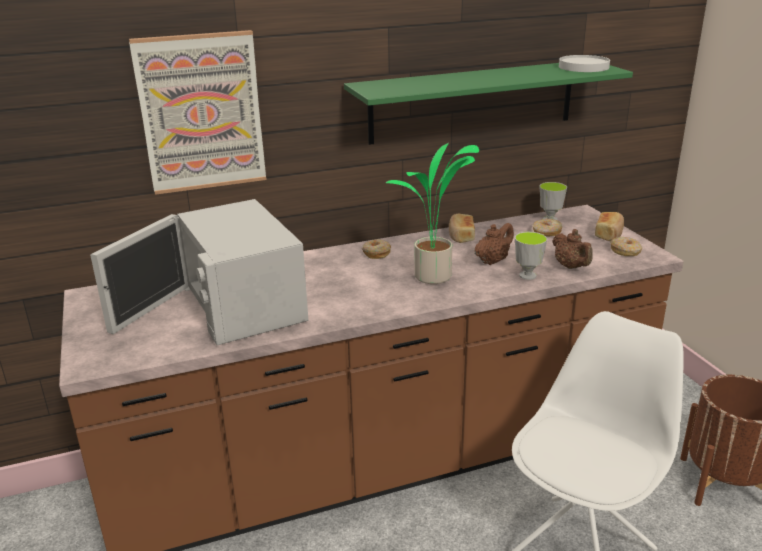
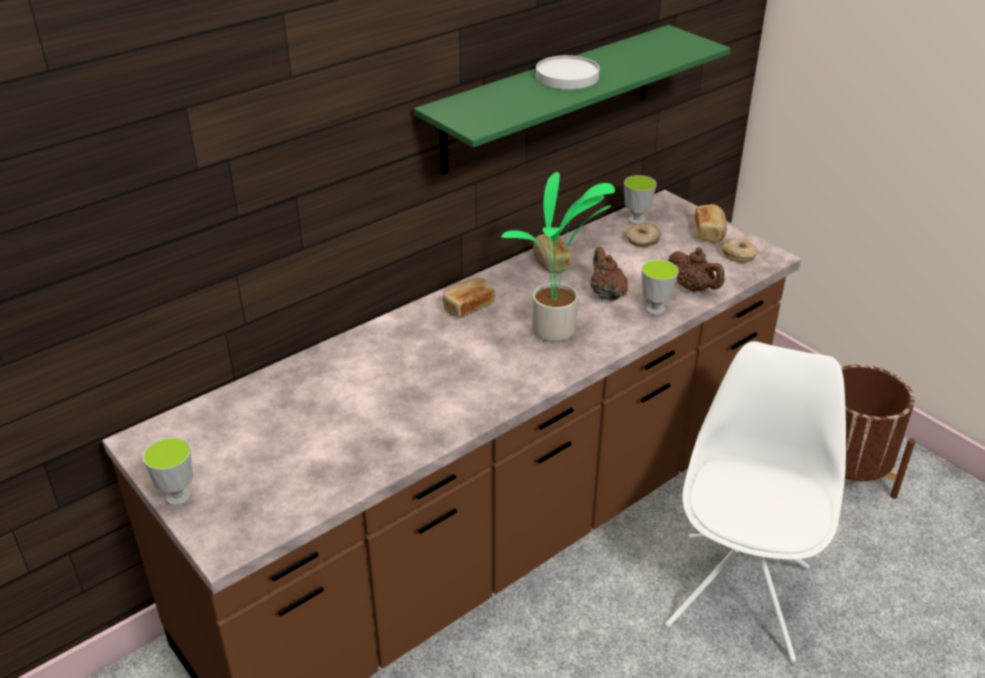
camera: 20 degrees left, 10 degrees up
(82, 330) = (178, 496): none -> cup
(201, 113) = (253, 180): picture -> none
(235, 304) = (347, 417): white microwave -> none
(376, 253) = (468, 306): donut -> bread
(492, 261) = (606, 294): brown teapot -> brown teapot turned 45 degrees counterclockwise
(583, 67) = (671, 43): white plate -> white plate (567, 77)

